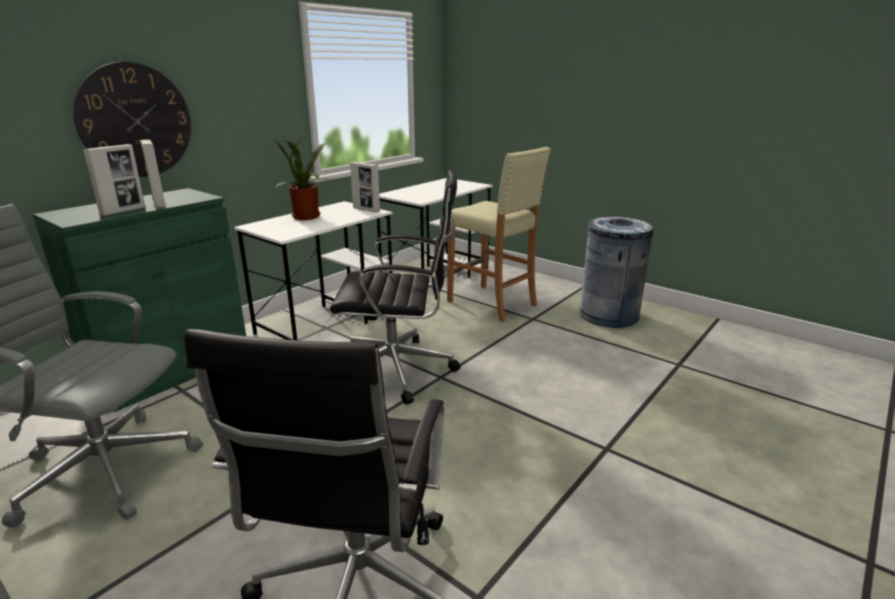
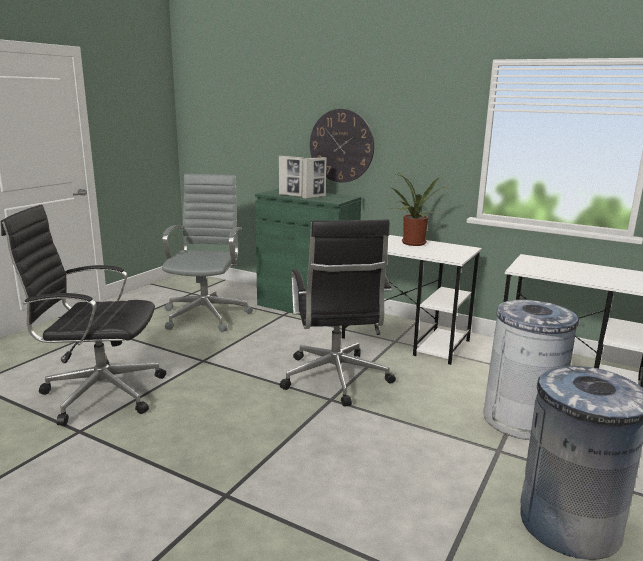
camera: 80 degrees right, 5 degrees down
(366, 210) = (456, 256): picture frame -> none
(492, 303) = (520, 420): beige stool -> grey trash can

